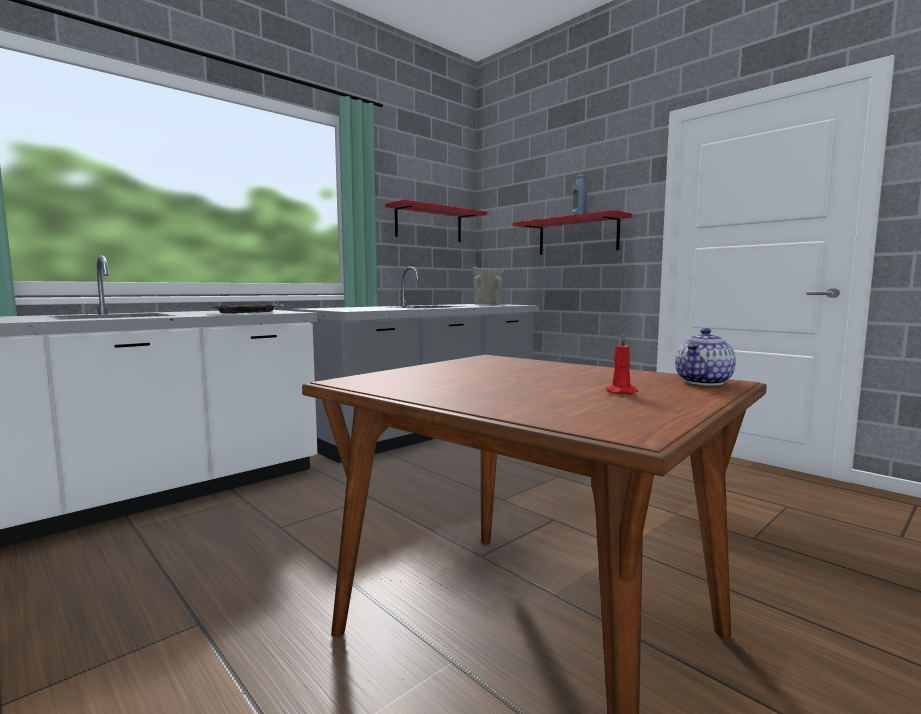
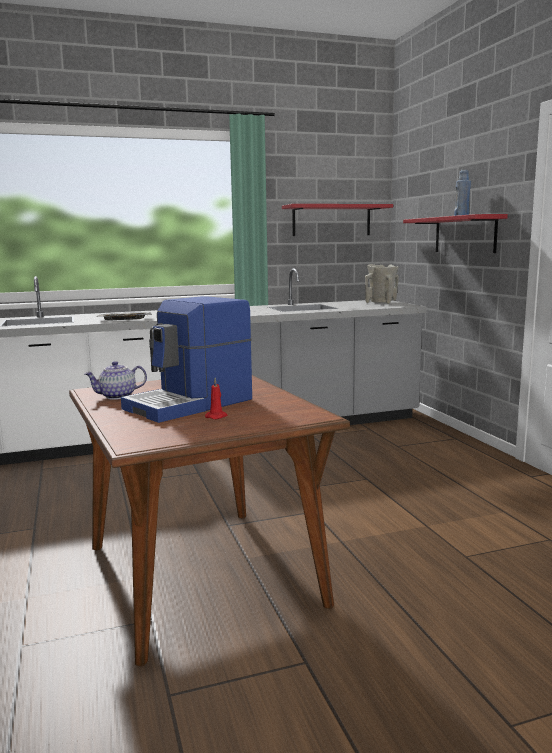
camera: 25 degrees right, 5 degrees up
(540, 384) = (191, 404): none -> coffee machine
(704, 382) = (300, 414): teapot -> teapot (117, 396)

